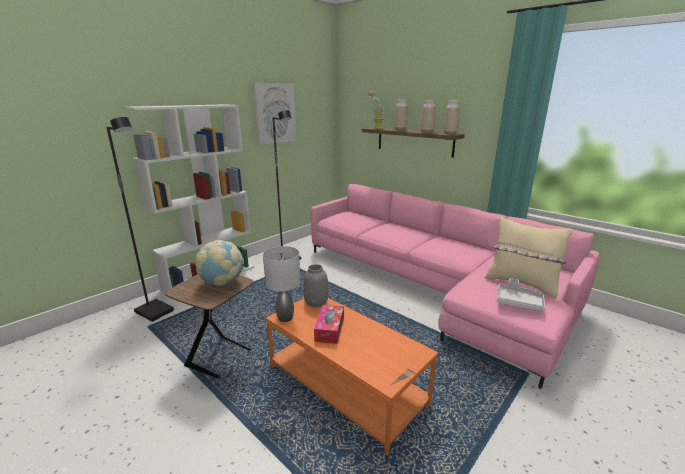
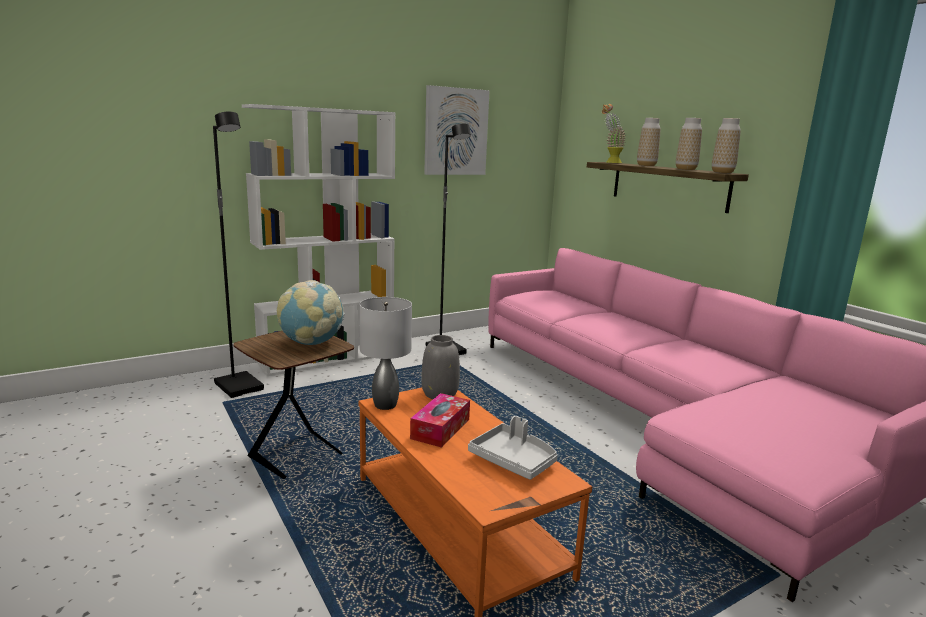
camera: 15 degrees right, 5 degrees down
(518, 302) = (770, 444): grey tray -> grey tray (514, 460)
(521, 284) = (794, 421): beige pillow -> none

